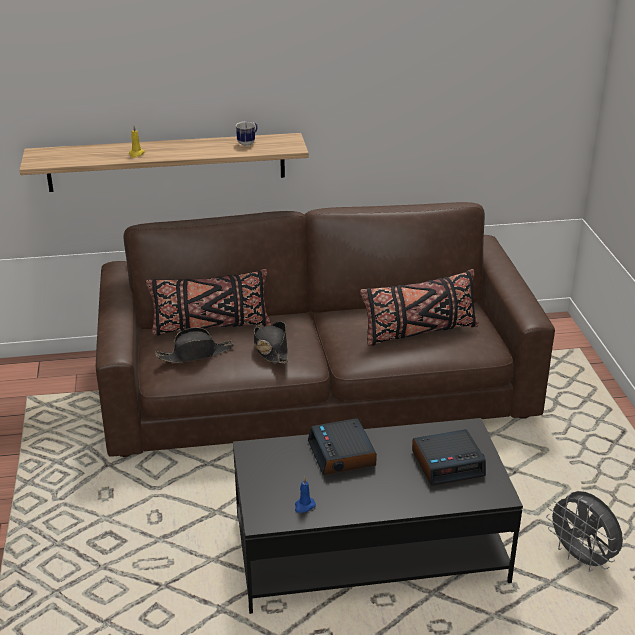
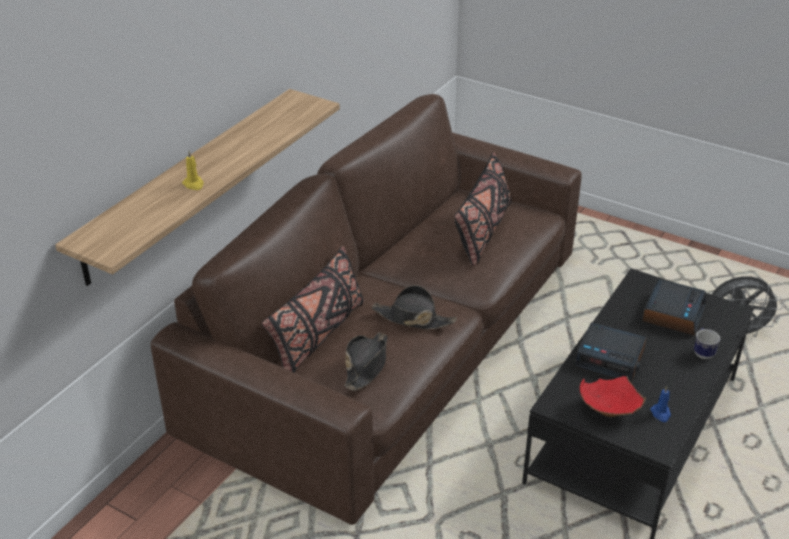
camera: 50 degrees left, 5 degrees up
(248, 143) = (269, 120): mug -> mug (702, 352)
(276, 478) = (609, 410): none -> red bowl

